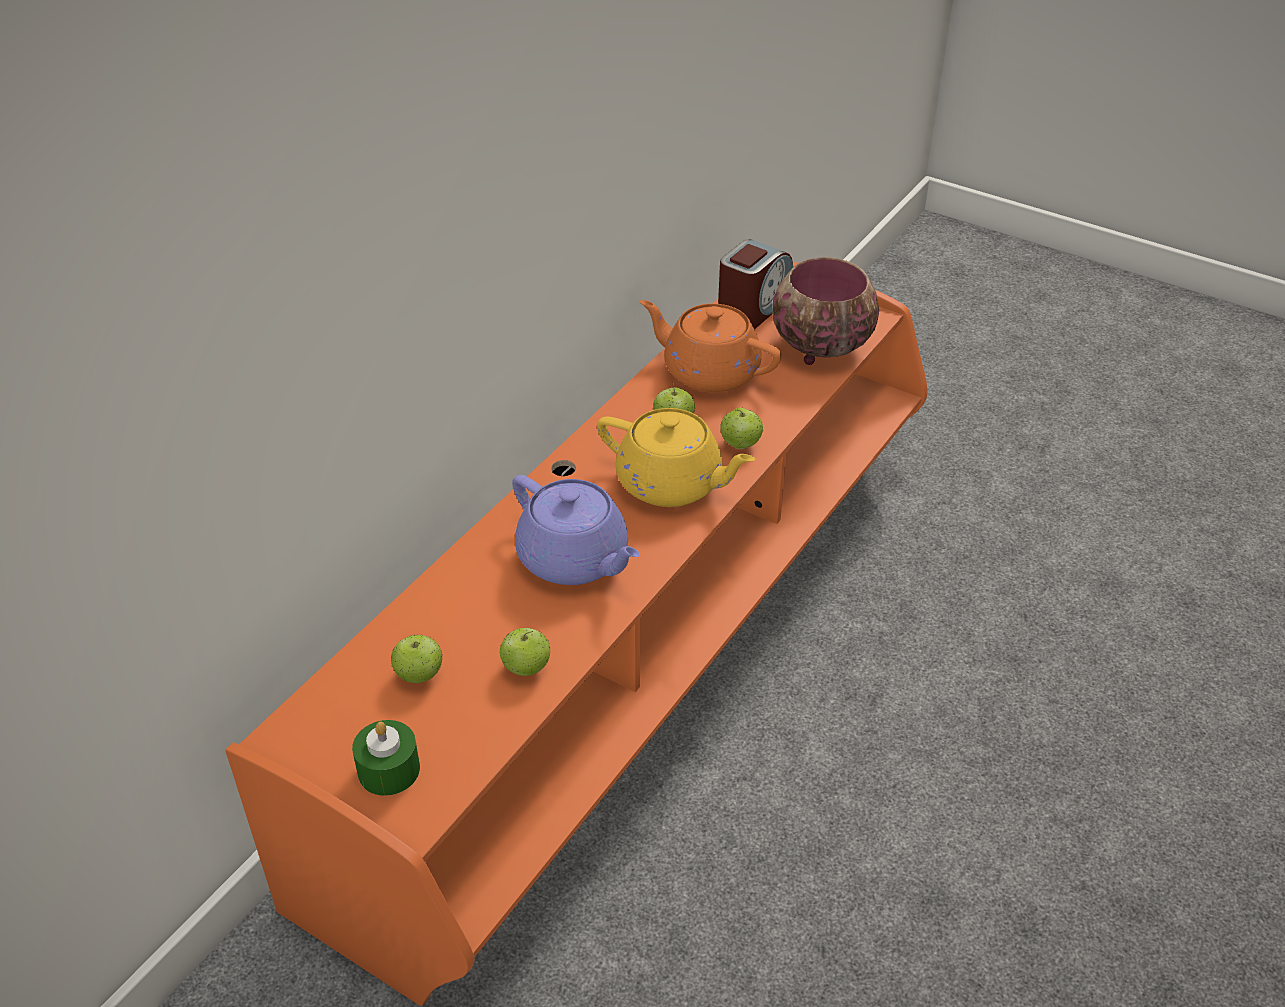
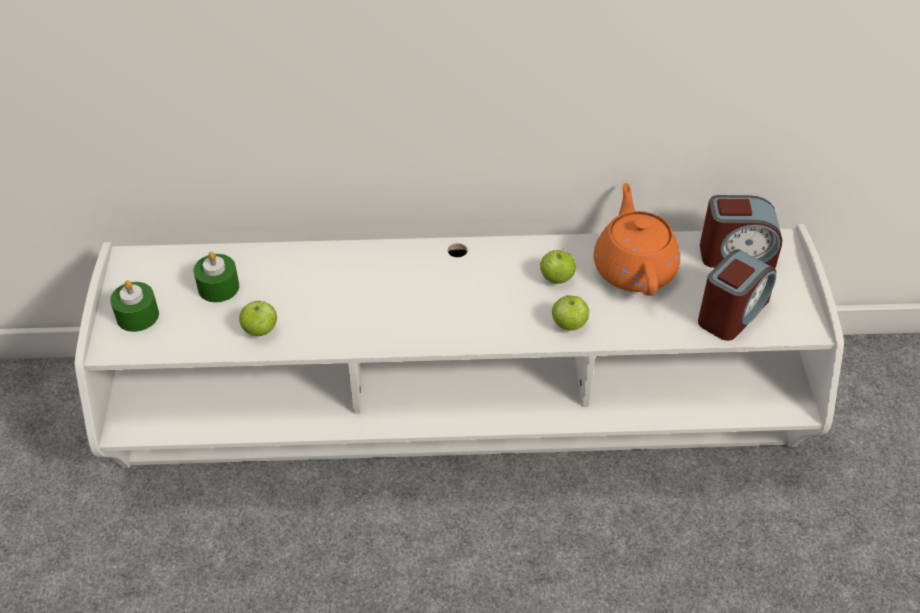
camera: 55 degrees right, 5 degrees up
(419, 675) = (218, 287): apple -> green candle
(575, 559) = (374, 301): purple teapot -> none
(642, 661) = (461, 424): orange tv stand -> white tv stand
(672, 484) = (491, 310): yellow teapot -> none
(818, 346) = (732, 313): bowl -> alarm clock

